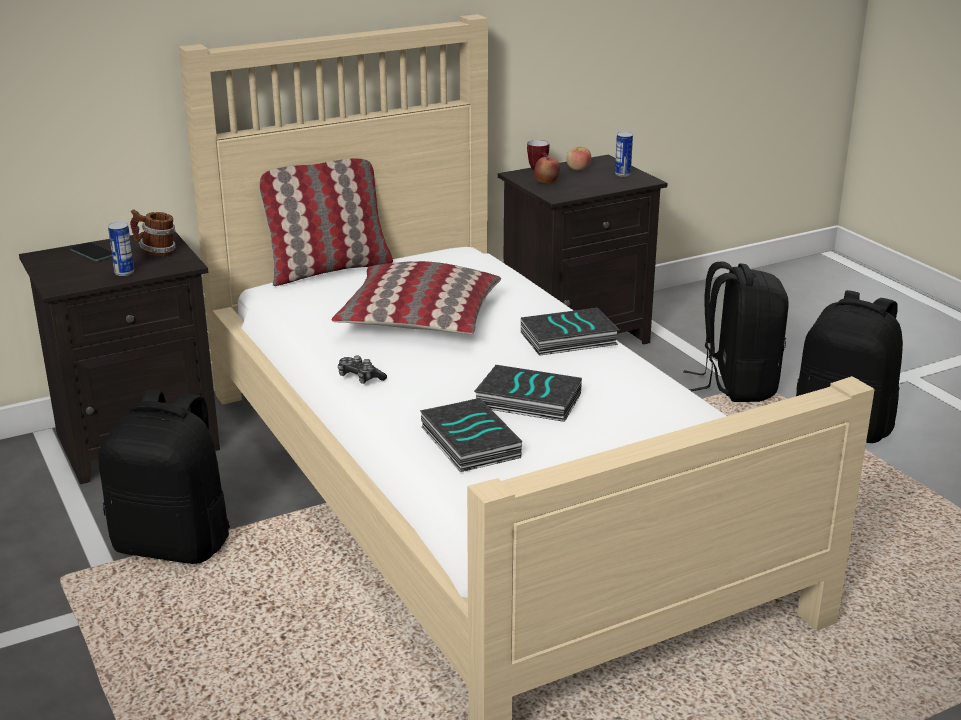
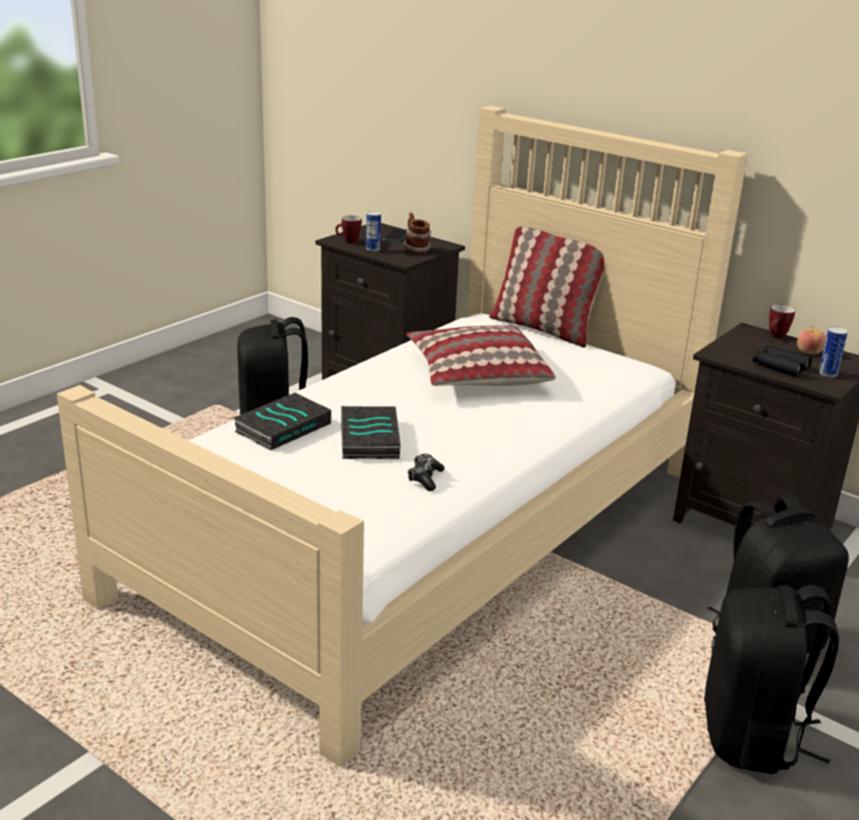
camera: 65 degrees right, 0 degrees up
(78, 281) = (348, 242): none -> mug
(360, 378) = (357, 372): game controller -> game controller (425, 478)
(546, 183) = (746, 344): apple -> none
(568, 339) = (501, 438): book -> none
(598, 184) = (780, 366): none -> black binoculars

